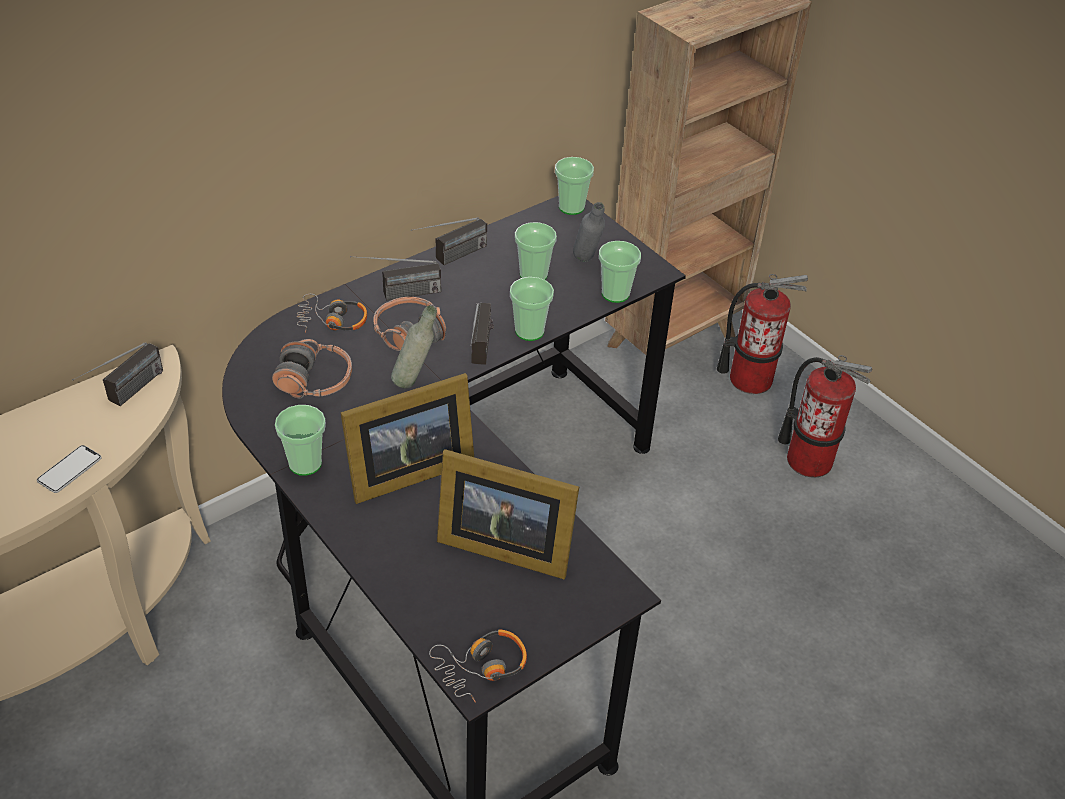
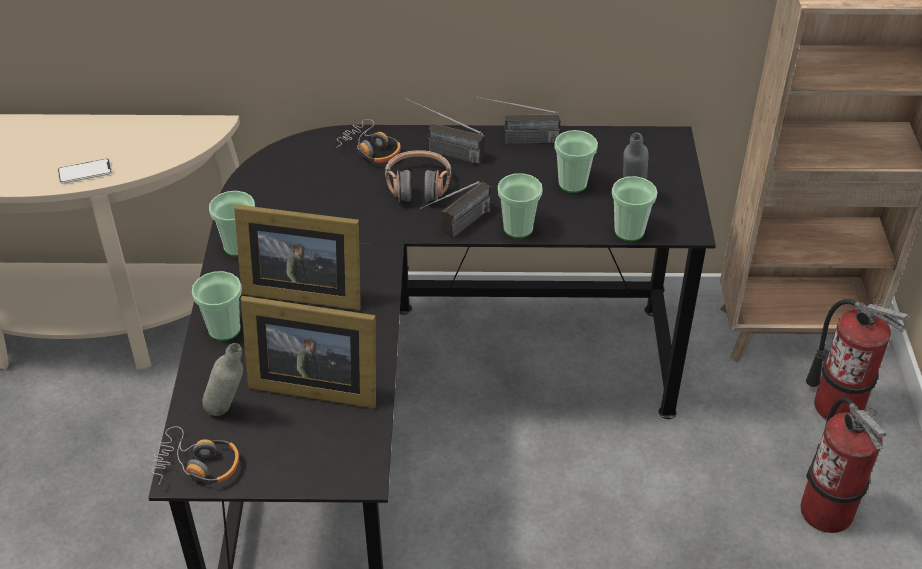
camera: 40 degrees right, 0 degrees up
(125, 396) = (170, 138): radio -> none
(315, 381) = (309, 189): headphones -> none
(414, 381) = (382, 225): grey bottle -> grey bottle (229, 412)
(502, 544) = (312, 383): picture frame -> picture frame turned 45 degrees counterclockwise
(571, 207) = (671, 141): cup -> cup (224, 329)

